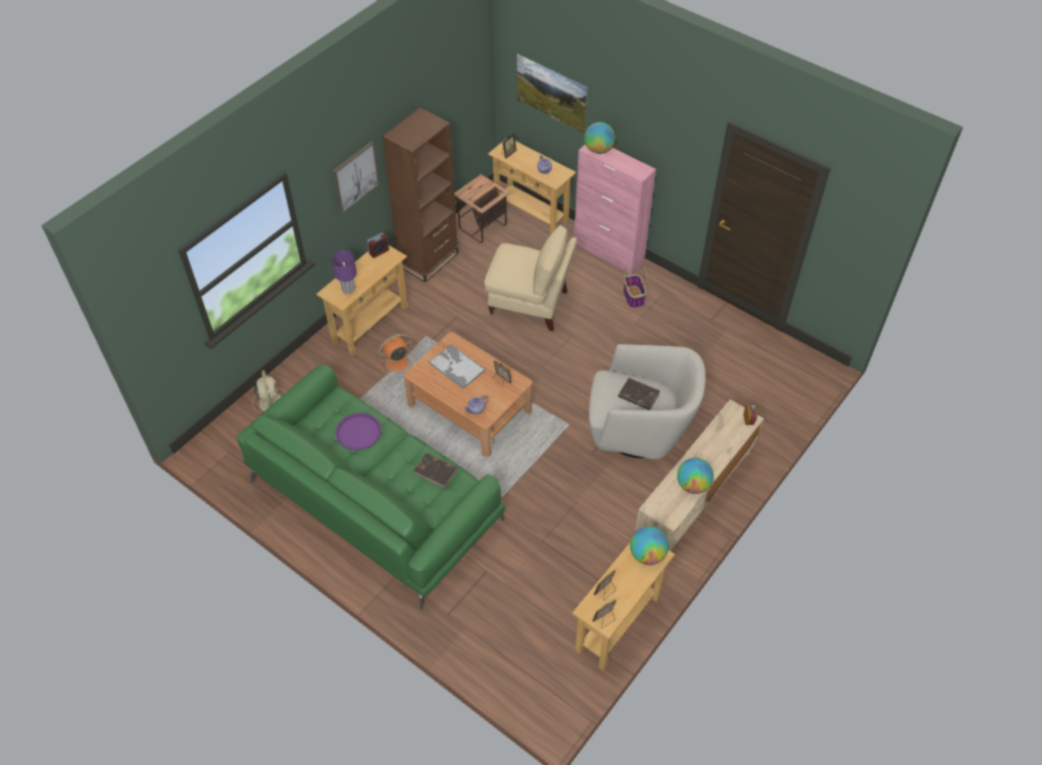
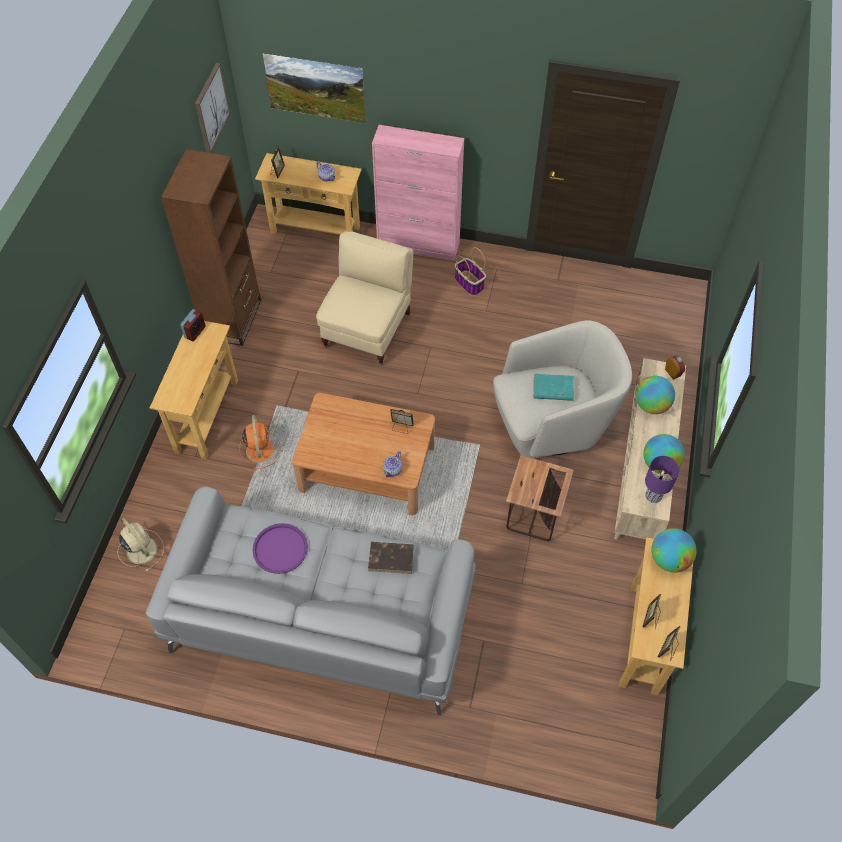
camera: 25 degrees left, 5 degrees up
(348, 289) = (184, 388): purple table lamp -> purple table lamp (653, 495)
(355, 176) = (146, 255): picture -> picture (211, 108)
(374, 499) = (320, 613): green sofa -> grey sofa
(396, 363) = (260, 449): orange fan -> orange fan turned 135 degrees clockwise
(456, 366) = (344, 430): tray -> none
(482, 227) = (271, 263): side table -> side table (533, 516)
(529, 304) = (368, 329): beige armchair -> beige armchair turned 60 degrees counterclockwise
(598, 150) = (393, 136): globe -> globe (651, 405)
(638, 395) = (552, 389): brown book -> turquoise book

